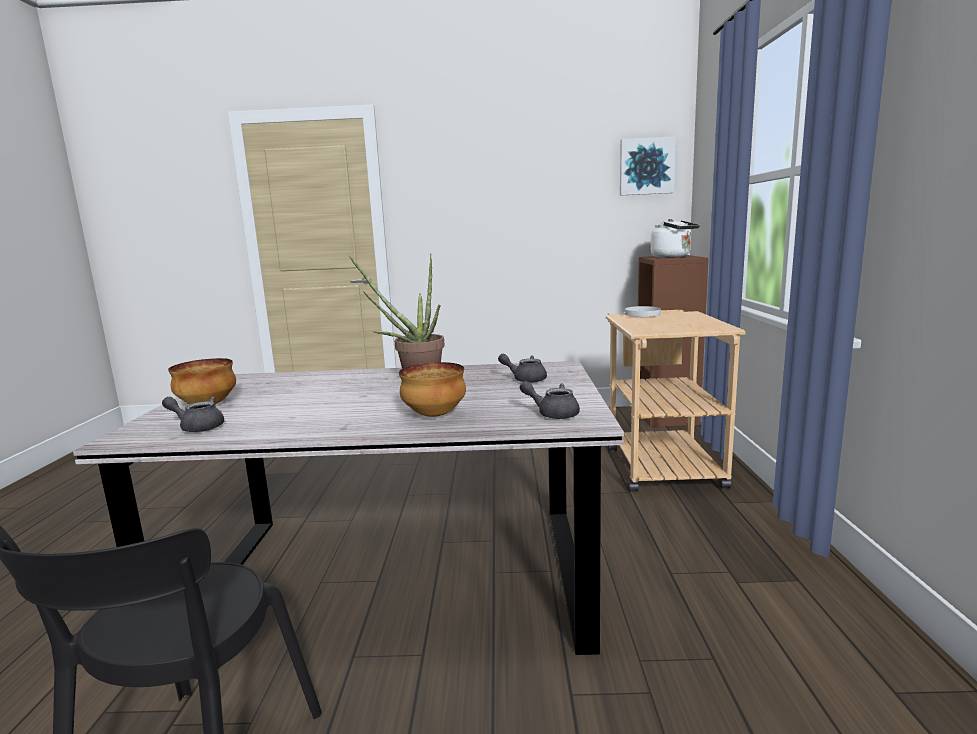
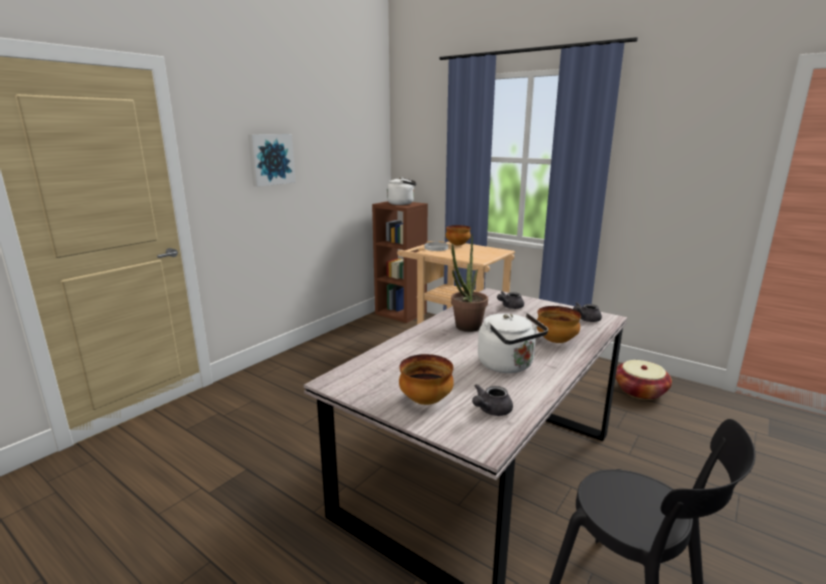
camera: 55 degrees left, 5 degrees up
(323, 412) = (508, 366): none -> white kettle
(646, 166) = (369, 136): picture -> picture (271, 159)
(686, 315) = (458, 245): none -> bowl
(821, 659) = (640, 391): none -> basket

